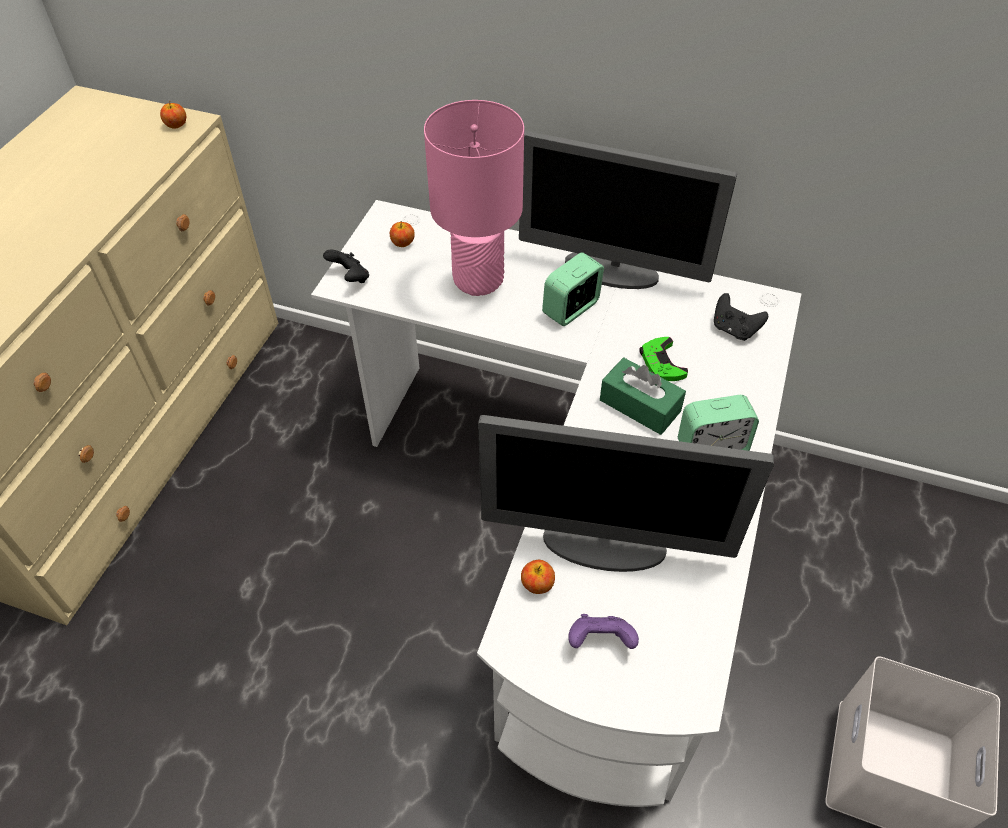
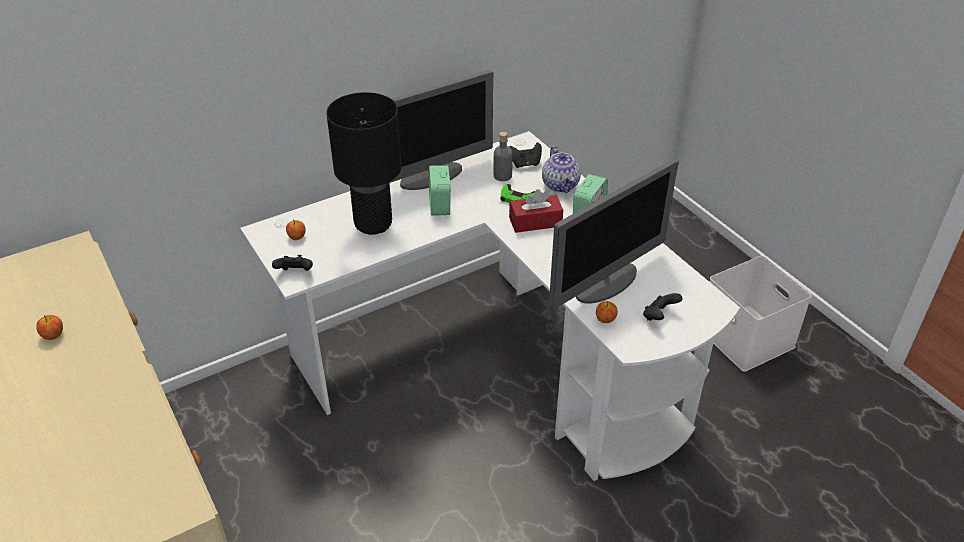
camera: 50 degrees left, 10 degrees down
(176, 125) = (65, 254): apple -> apple (53, 335)
(477, 283) = (373, 227): pink table lamp -> black table lamp
(600, 641) = (659, 316): purple game controller -> black game controller
(640, 405) = (535, 222): green tissue box -> red tissue box
(686, 325) = (502, 176): none -> grey bottle
(736, 386) = (561, 185): none -> teapot

